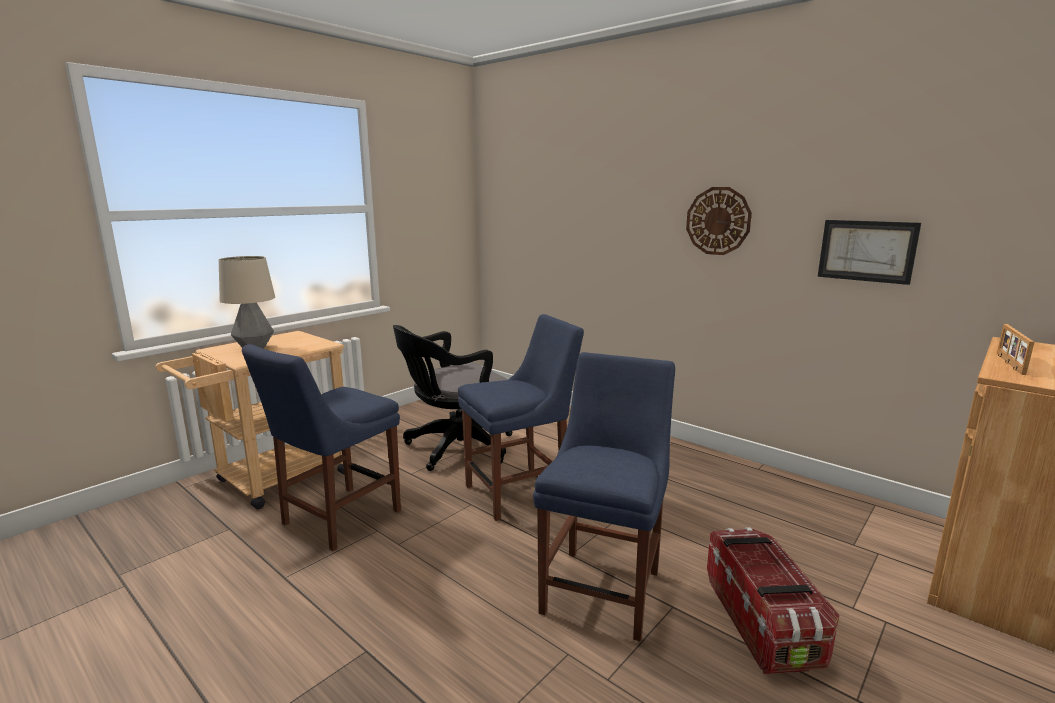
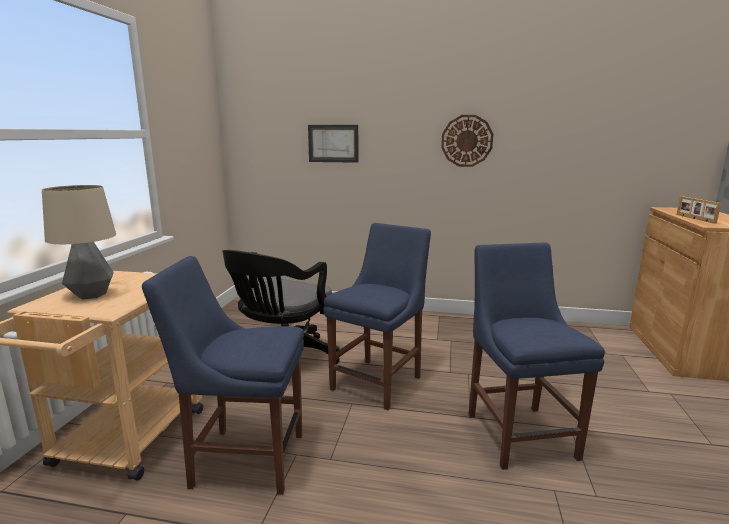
camera: 30 degrees left, 0 degrees up
(336, 519) = (243, 458): blue chair -> blue chair turned 90 degrees clockwise
(762, 621) = (622, 417): storage box -> none
(866, 251) = (574, 158): picture -> picture (333, 143)

